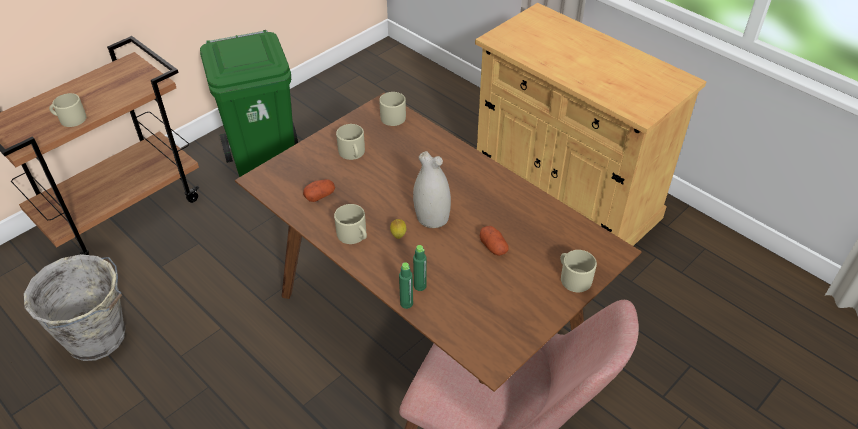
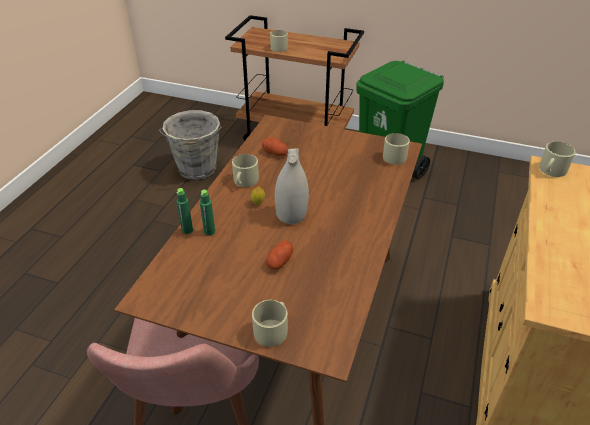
camera: 65 degrees right, 5 degrees down
(352, 153) = (334, 152): beige mug -> beige mug (551, 170)

